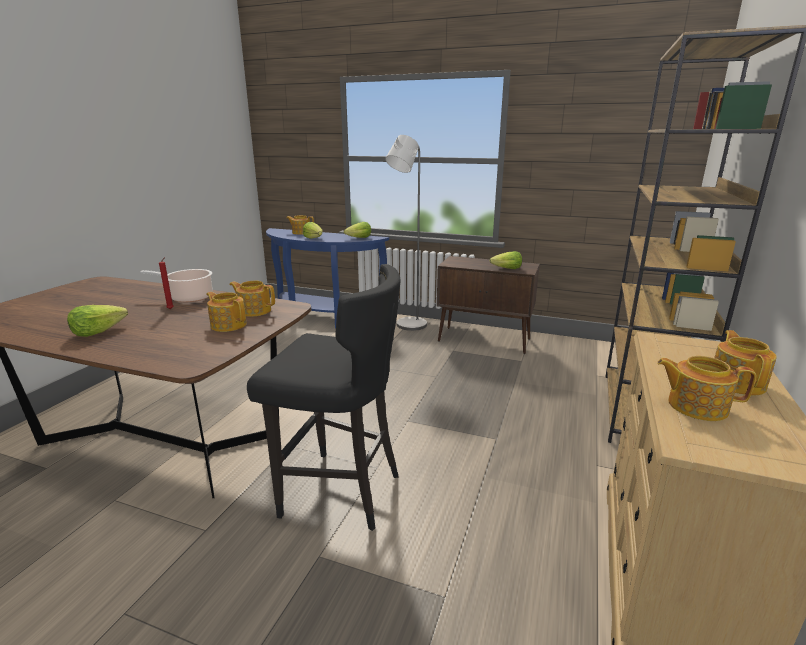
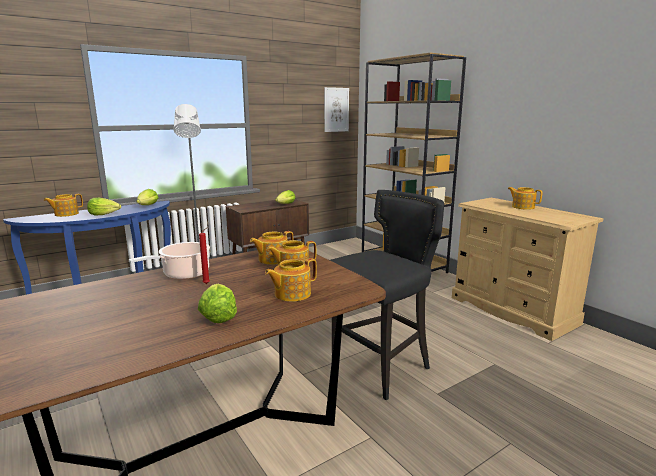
camera: 55 degrees left, 5 degrees down
(657, 142) = (336, 109): none -> picture
(695, 406) = (537, 215): teapot -> teapot (291, 294)

